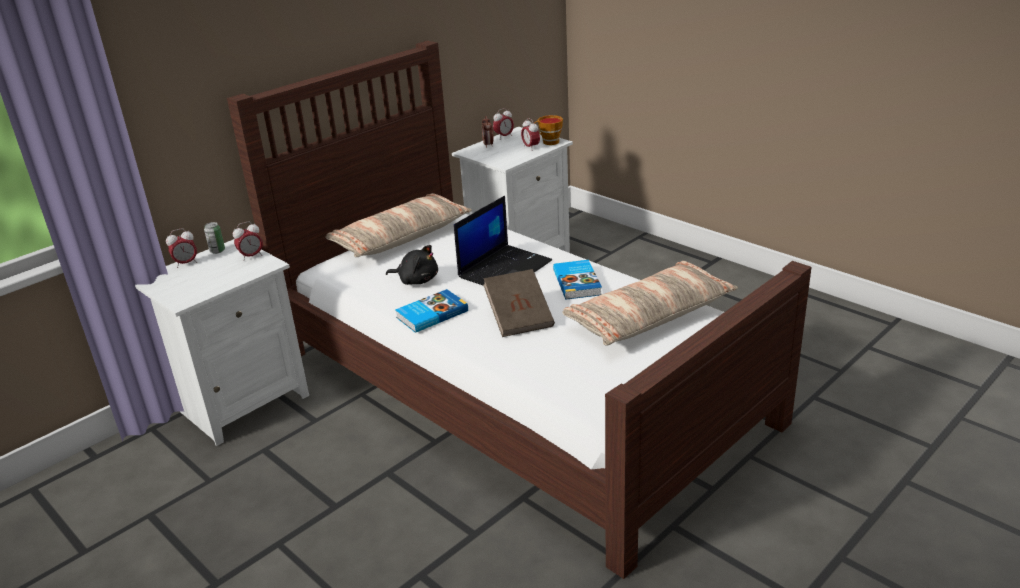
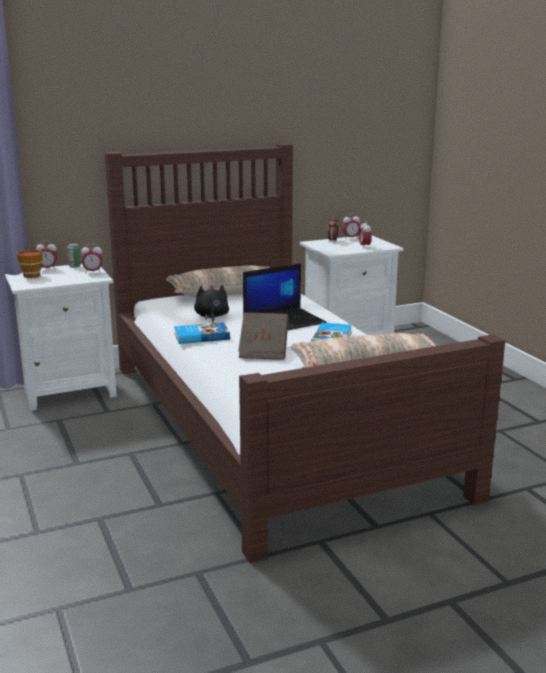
camera: 20 degrees right, 10 degrees down
(416, 280) = (211, 316): black plush toy -> black plush toy turned 135 degrees counterclockwise
(548, 142) = (383, 245): cup -> cup (30, 275)

